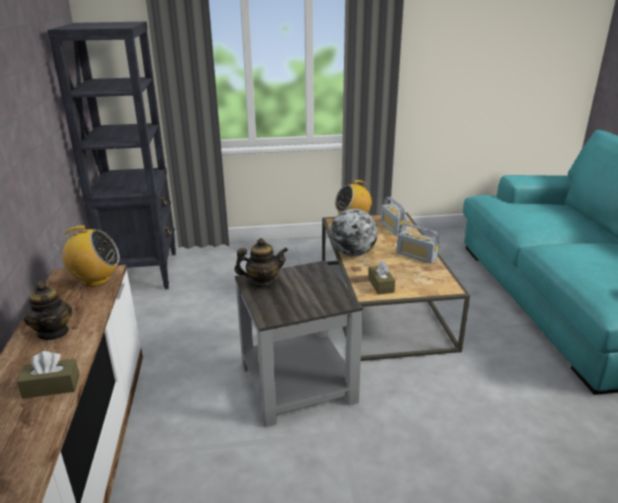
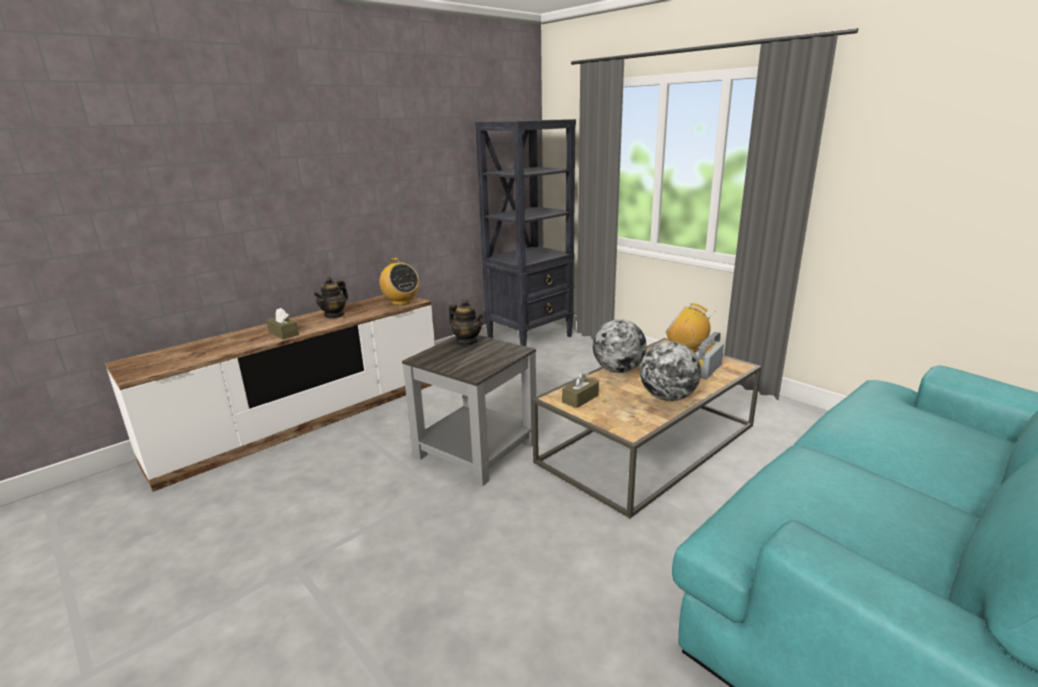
camera: 55 degrees right, 5 degrees down
(416, 256) = (668, 397): radio -> globe

